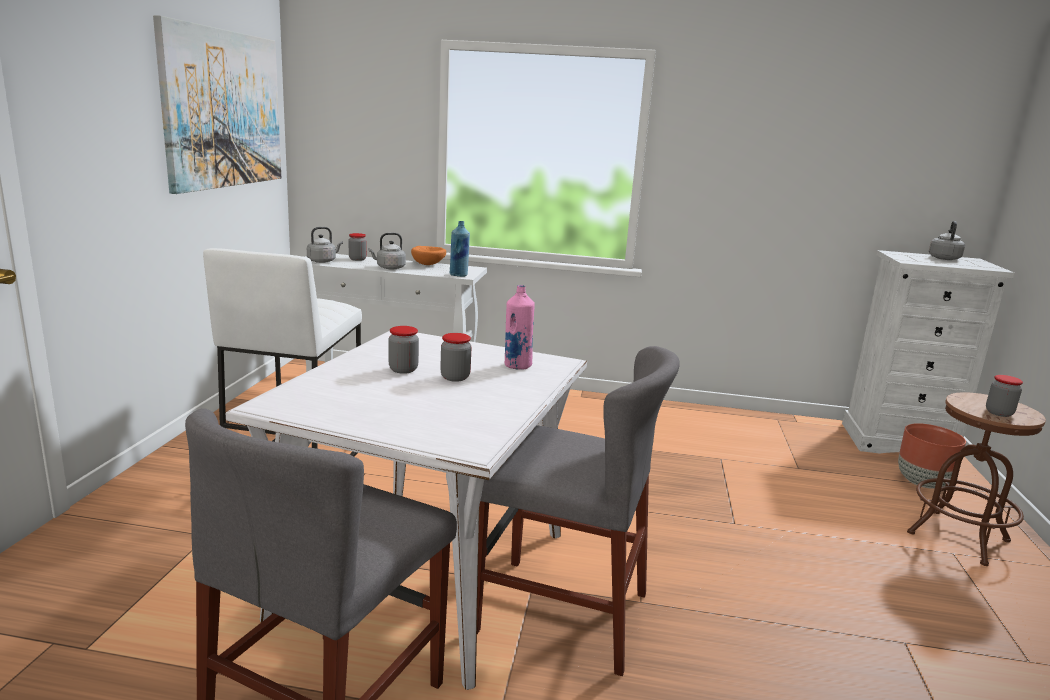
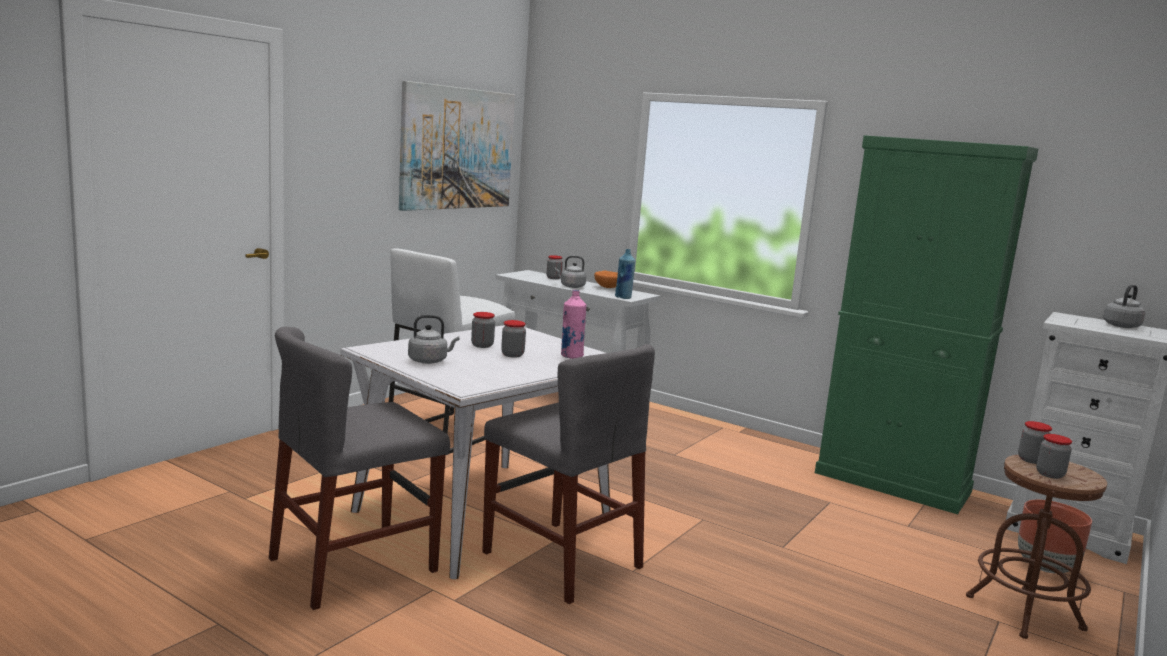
camera: 25 degrees right, 5 degrees down
(323, 261) = (523, 276): grey kettle -> grey kettle (430, 361)
(744, 423) = (892, 482): none -> green cabinet
(965, 400) = (1031, 460): none -> jar

